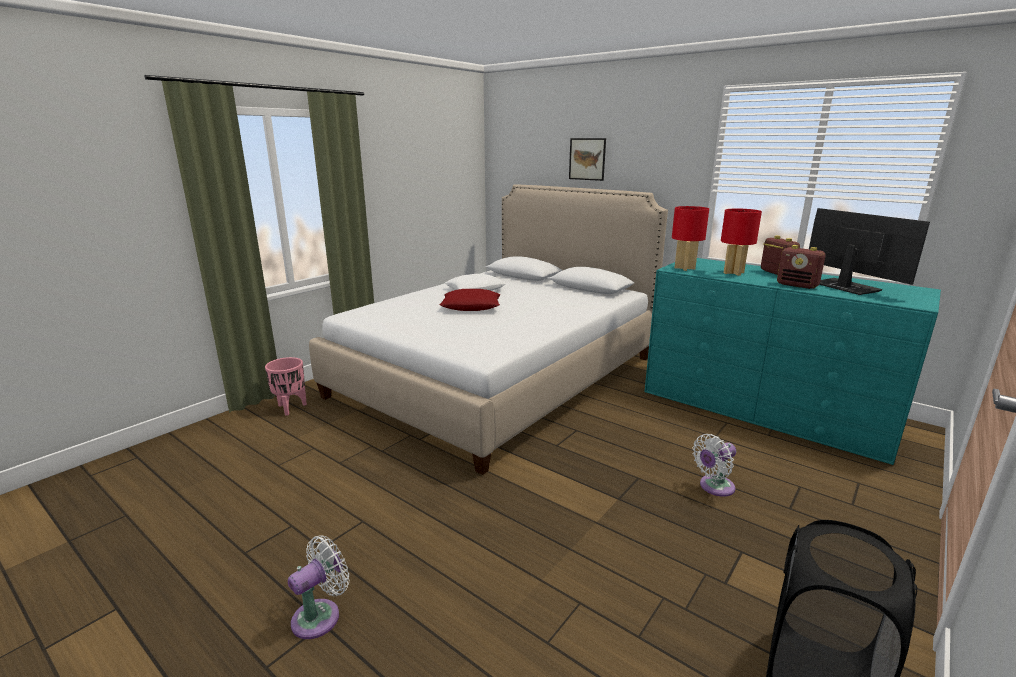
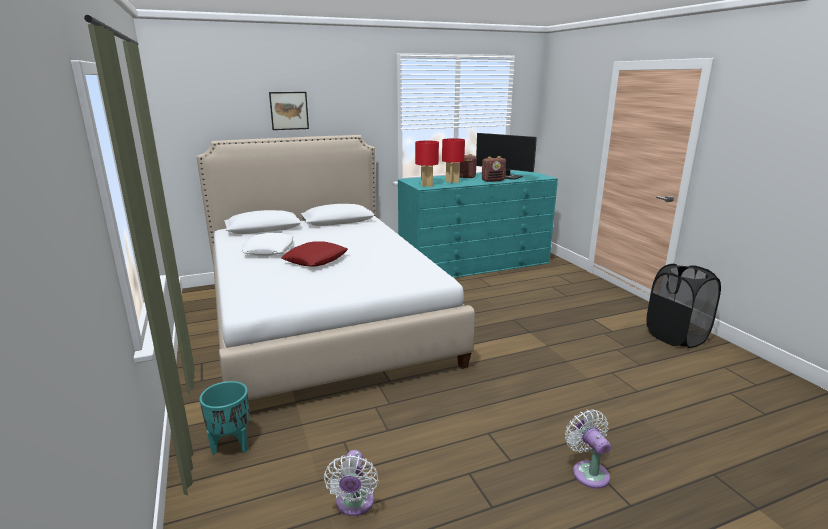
camera: 60 degrees left, 0 degrees up
(291, 408) = (232, 445): pink planter -> turquoise planter
(714, 487) = (537, 304): white fan -> white fan (354, 504)
(844, 287) = (506, 176): monitor -> monitor turned 150 degrees counterclockwise

